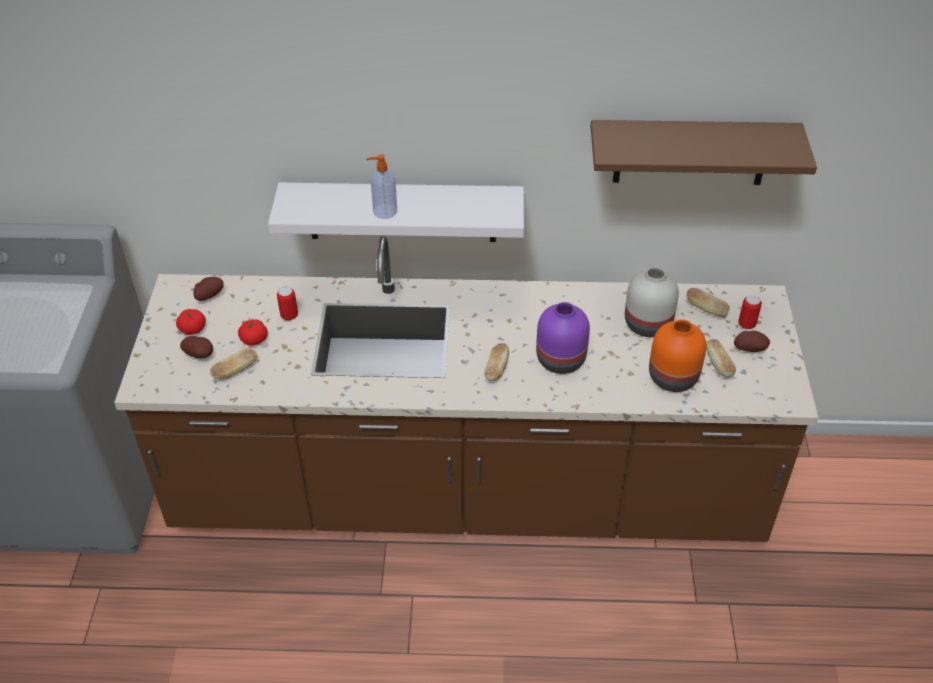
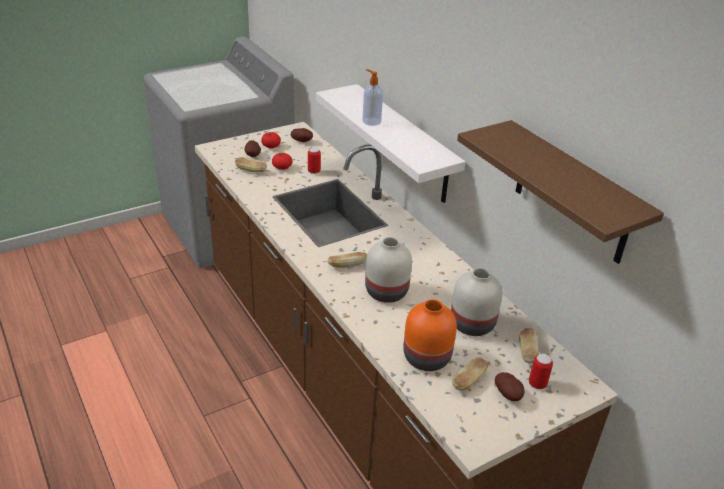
camera: 55 degrees right, 10 degrees down
(559, 360) = (385, 291): purple vase -> white vase

